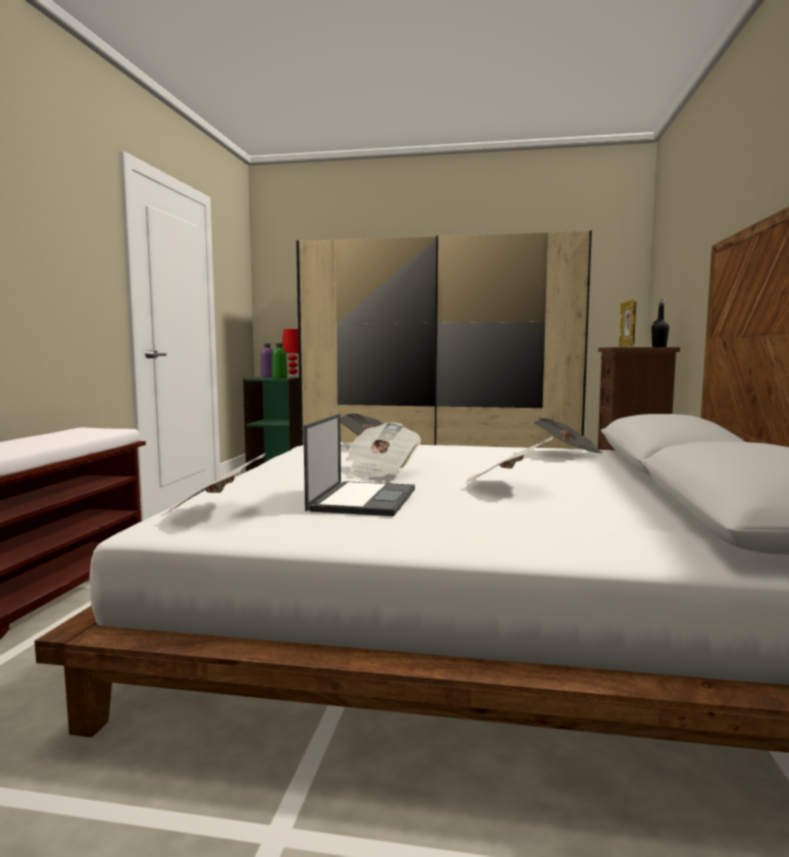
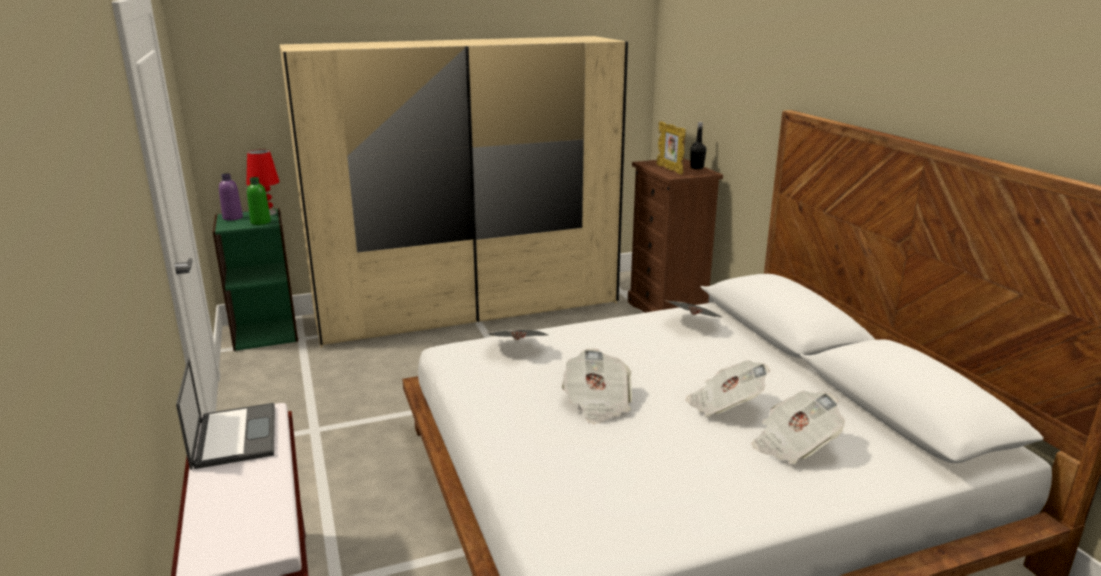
camera: 30 degrees left, 15 degrees up
(213, 512) = (577, 527): newspaper -> newspaper (793, 445)
(363, 499) = (658, 464): laptop -> laptop (234, 435)

